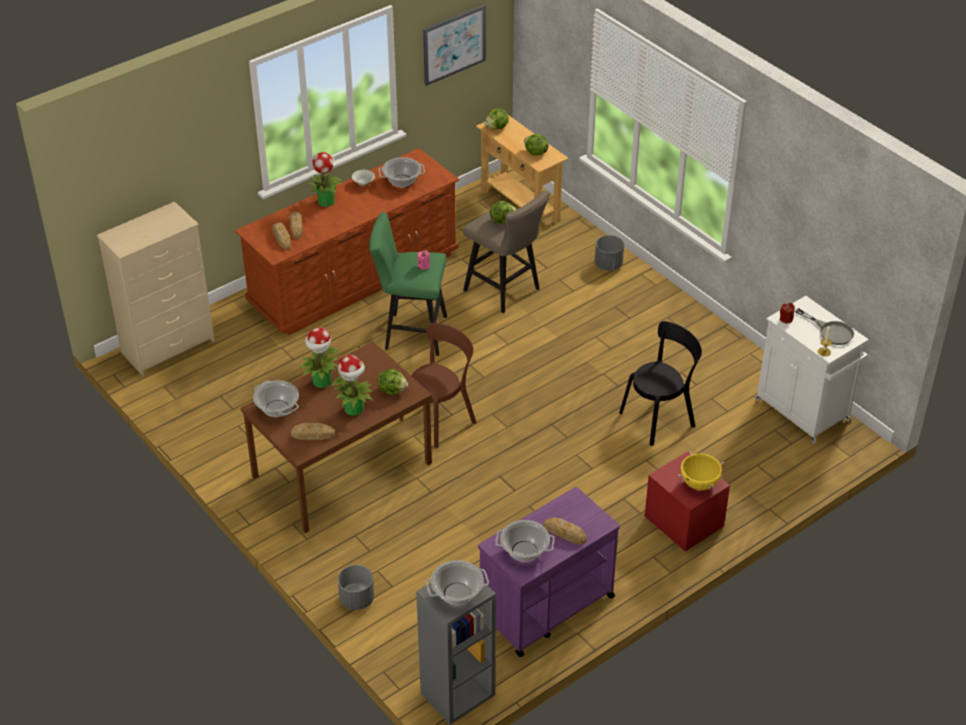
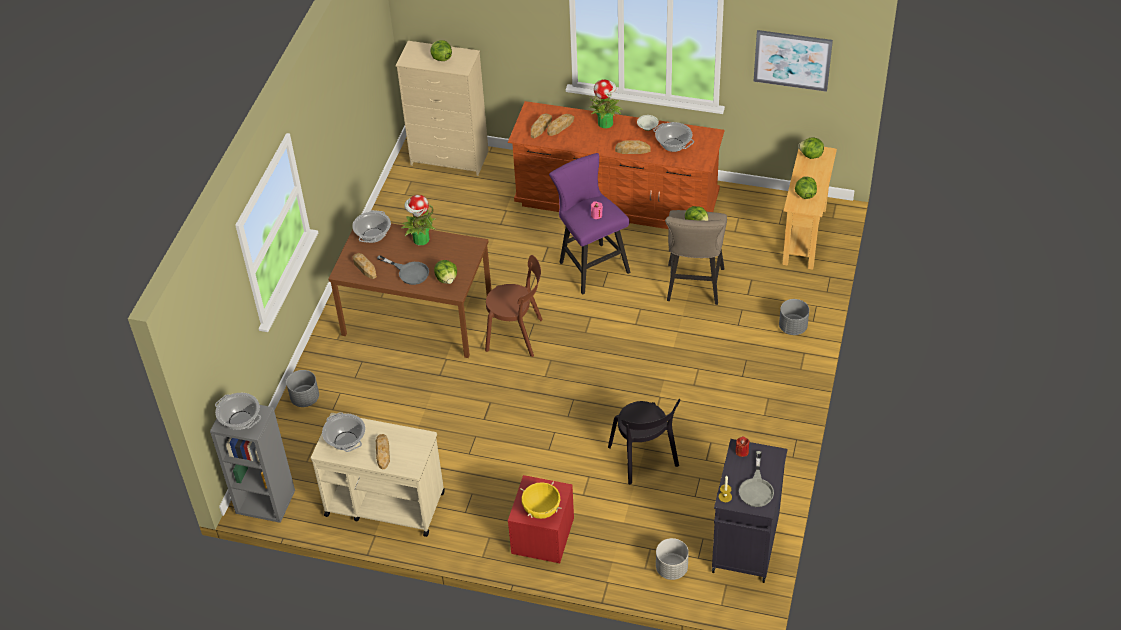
camera: 55 degrees right, 5 degrees up
(151, 227) = (441, 58): none -> lettuce
(354, 409) = (409, 272): potted plant -> grey frying pan
(379, 204) = (632, 150): none -> bread
(410, 333) = (591, 265): green stool -> purple stool
(546, 607) = (384, 503): purple cart -> beige cart
(660, 418) = (644, 459): black chair -> black chair turned 45 degrees clockwise
(789, 464) = (671, 569): none -> grey planter
(803, 411) = (745, 546): white cabinet -> black cabinet

